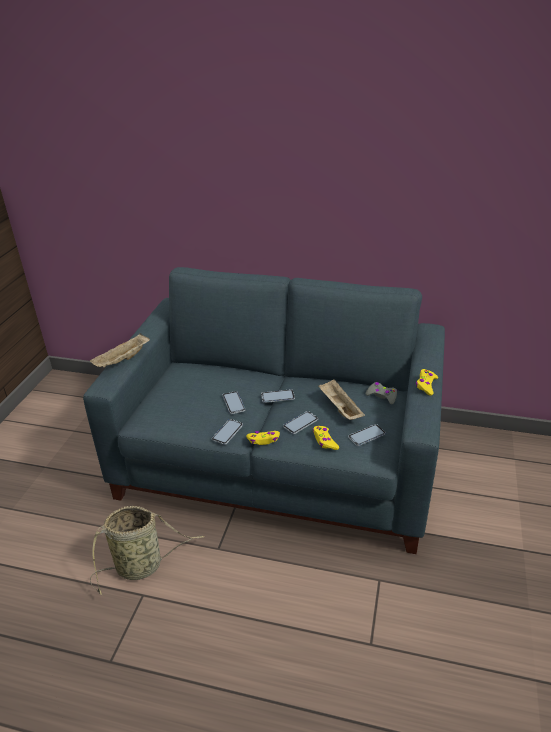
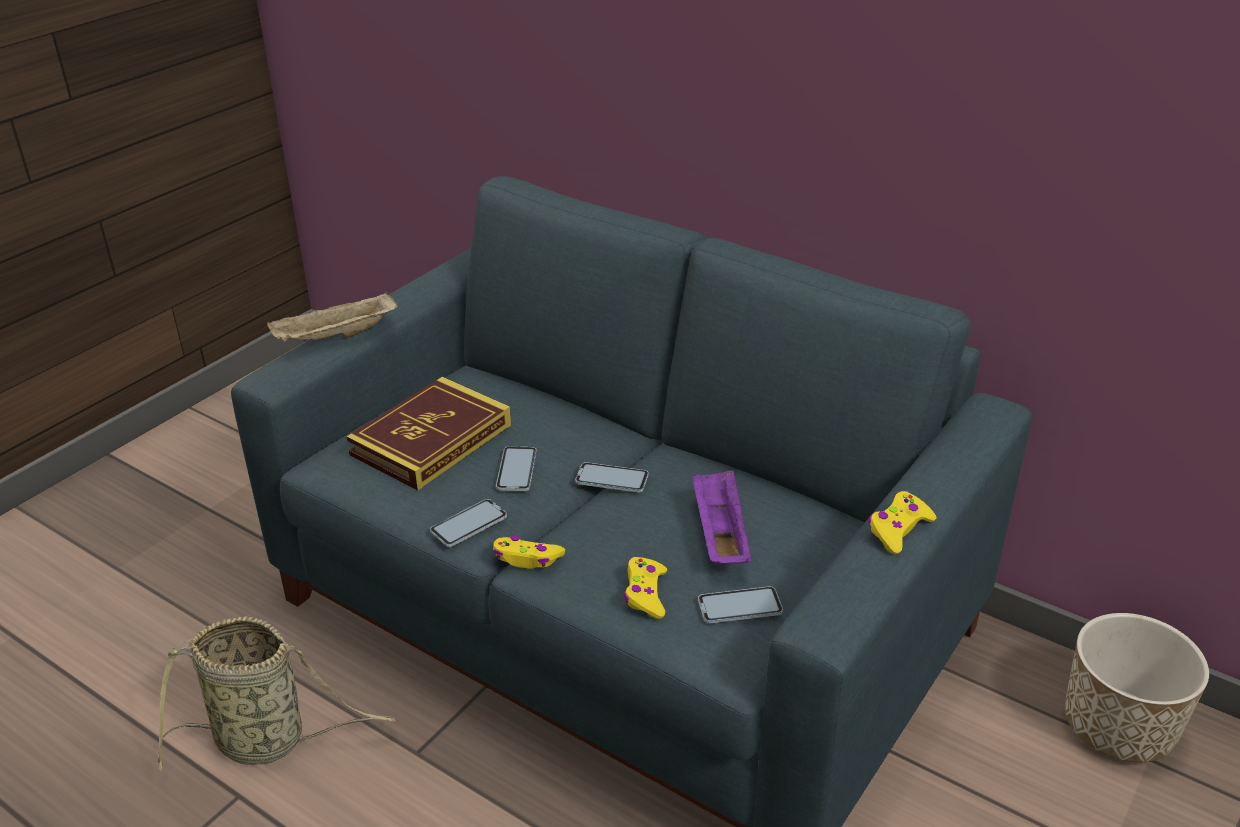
camera: 20 degrees right, 0 degrees up
(184, 399) = (431, 440): none -> book
(300, 423) = (620, 544): phone -> none
(339, 408) = (719, 534): beige tray -> purple tray
(382, 396) = (829, 531): grey game controller -> none
(498, 450) = (1118, 727): none -> planter

